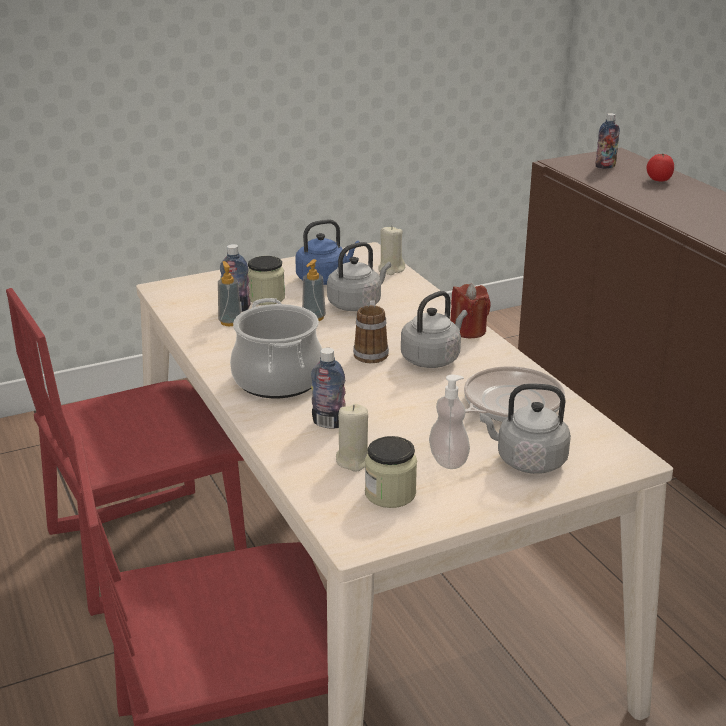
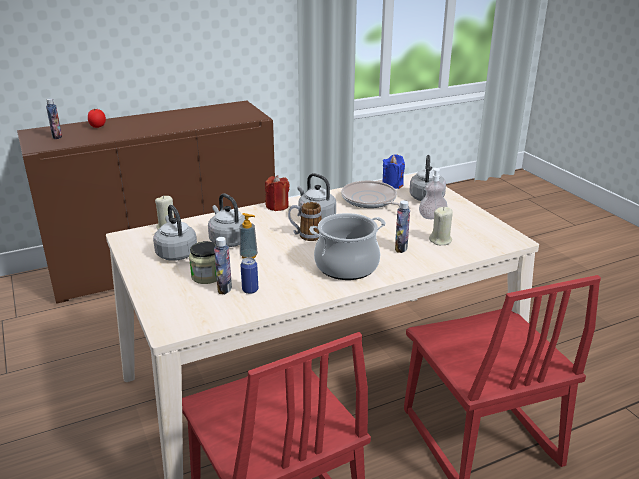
camera: 90 degrees left, 0 degrees up
(230, 322) = (250, 290): soap dispenser -> can
(324, 279) = (176, 253): blue kettle -> grey kettle
(390, 493) = (469, 231): jar -> none
(586, 429) = (392, 185): none -> blue candle

